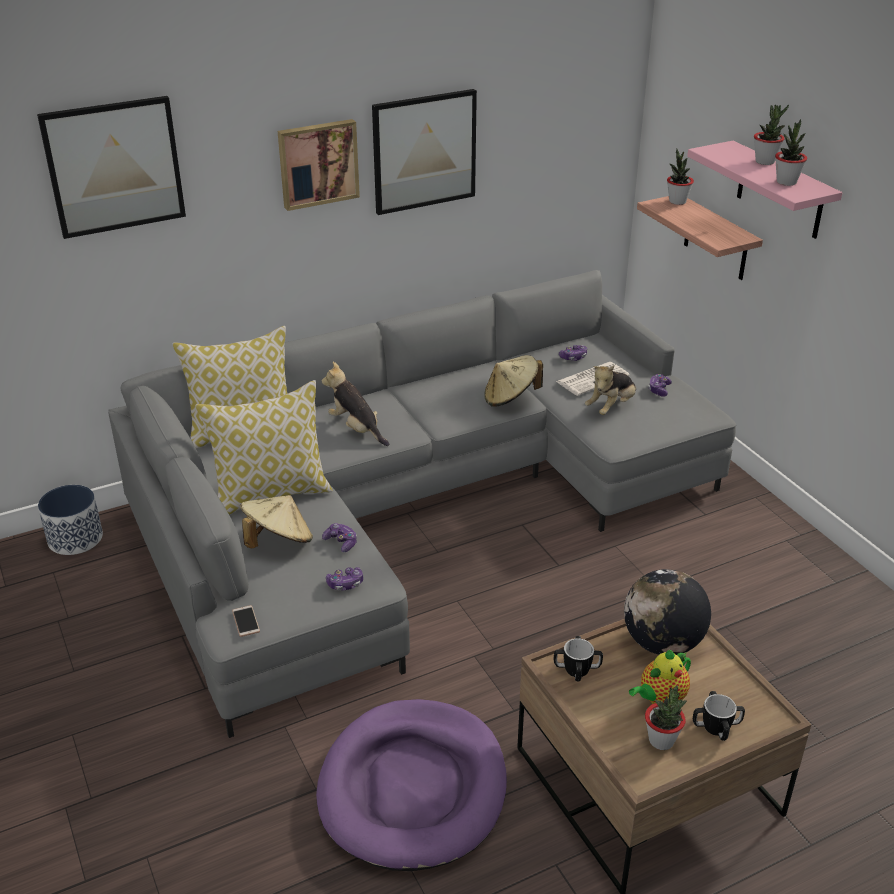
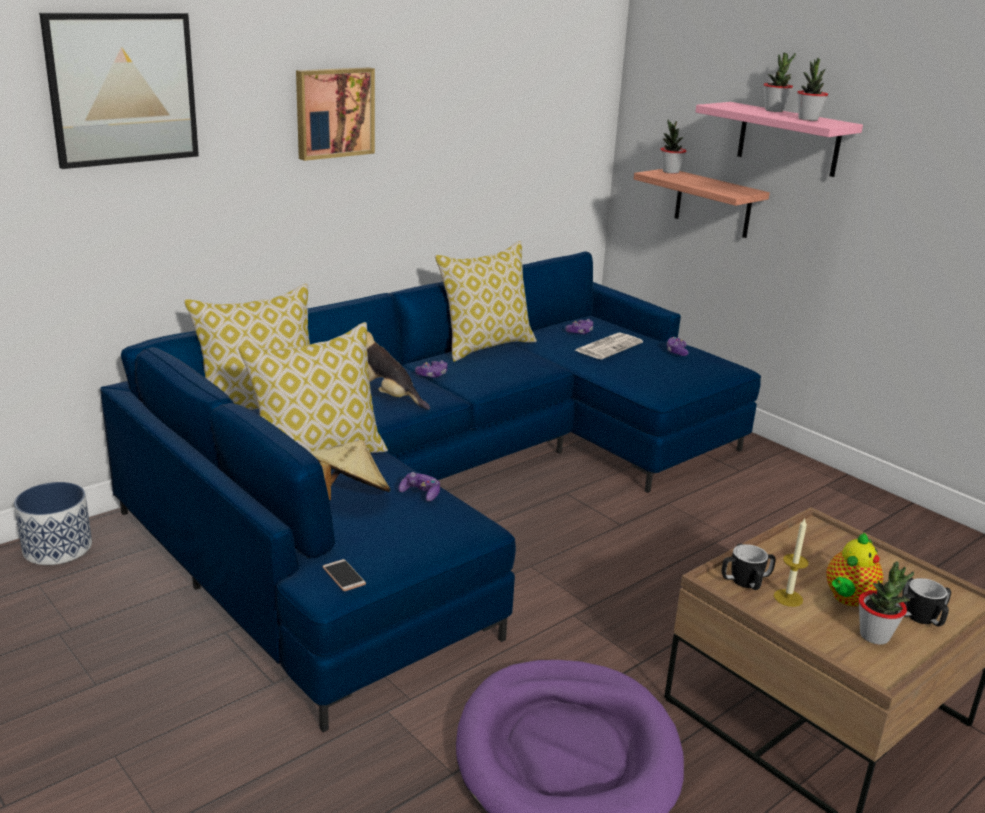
camera: 15 degrees left, 10 degrees down
(345, 584) = (445, 530): game controller -> game controller (432, 375)
(412, 508) = (444, 488): grey sofa -> blue sofa
(424, 151) = (434, 112): picture -> none
(473, 370) = (486, 346): none -> pillow
(510, 398) = (536, 365): beige hat -> none
(606, 691) = (788, 598): none -> candle
(611, 407) = (639, 366): plush toy -> none
(662, 643) = (816, 549): globe -> none

